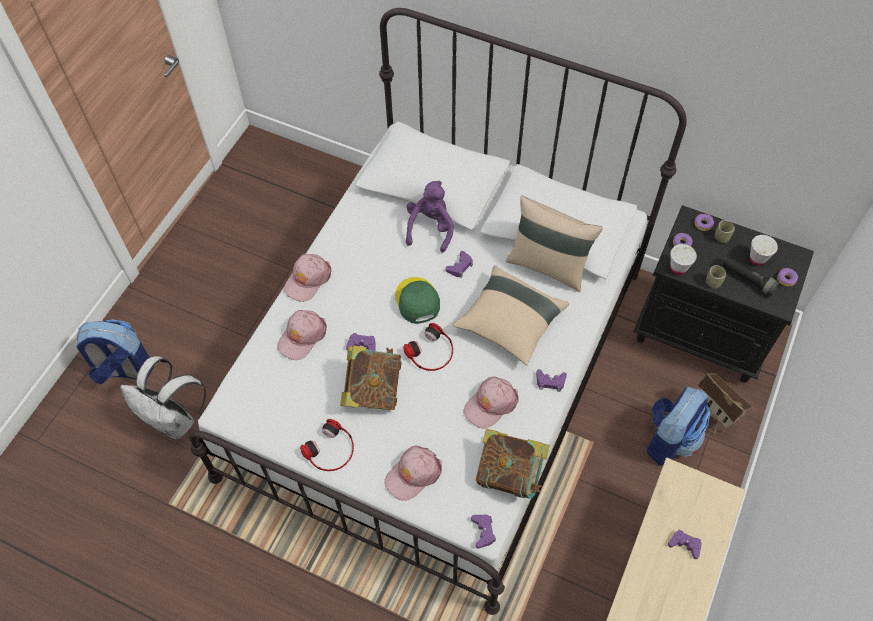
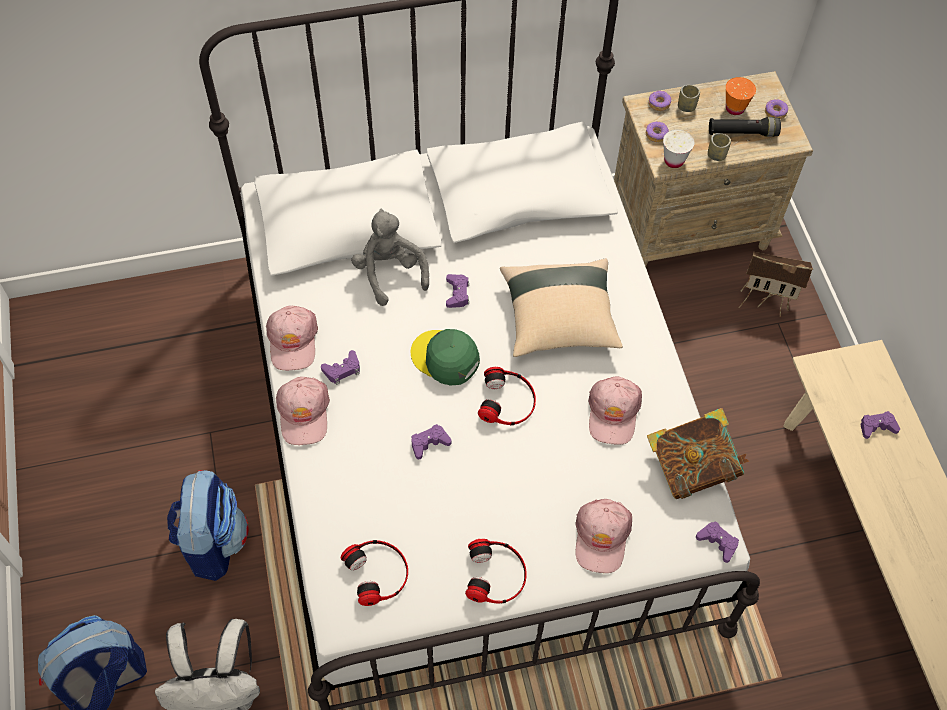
camera: 40 degrees left, 0 degrees up
(267, 399) = (378, 572): none -> headphones
(302, 336) = (354, 478): pink cap -> pink cap (293, 341)
(372, 390) = (482, 481): book -> none
(430, 228) = (389, 272): purple plush toy -> grey plush toy
(548, 265) = (545, 236): beige pillow -> none
(550, 382) = (649, 351): purple game controller -> purple game controller (342, 370)
(669, 438) = (745, 347): backpack -> backpack (213, 541)
(702, 333) = (690, 225): black nightstand -> beige nightstand
(757, 259) = (735, 108): white cup -> orange cup

